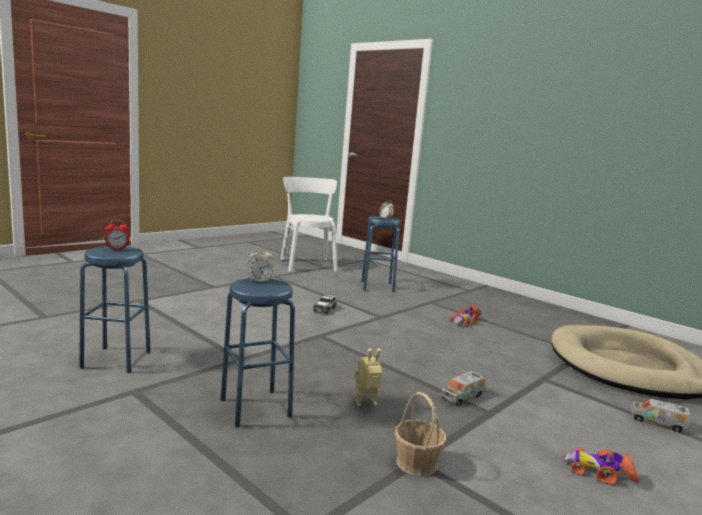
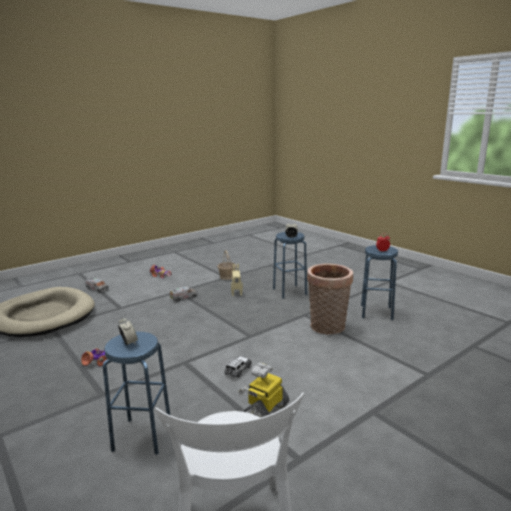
camera: 170 degrees left, 5 degrees up
(214, 341) = (327, 328): none -> basket
(296, 291) = (265, 411): none -> toy robot

